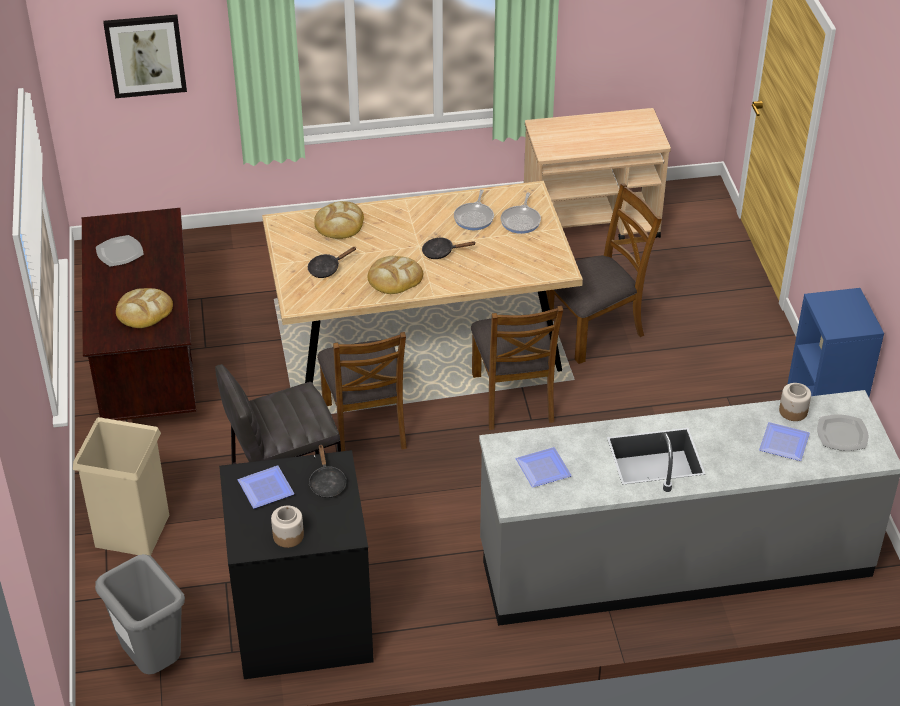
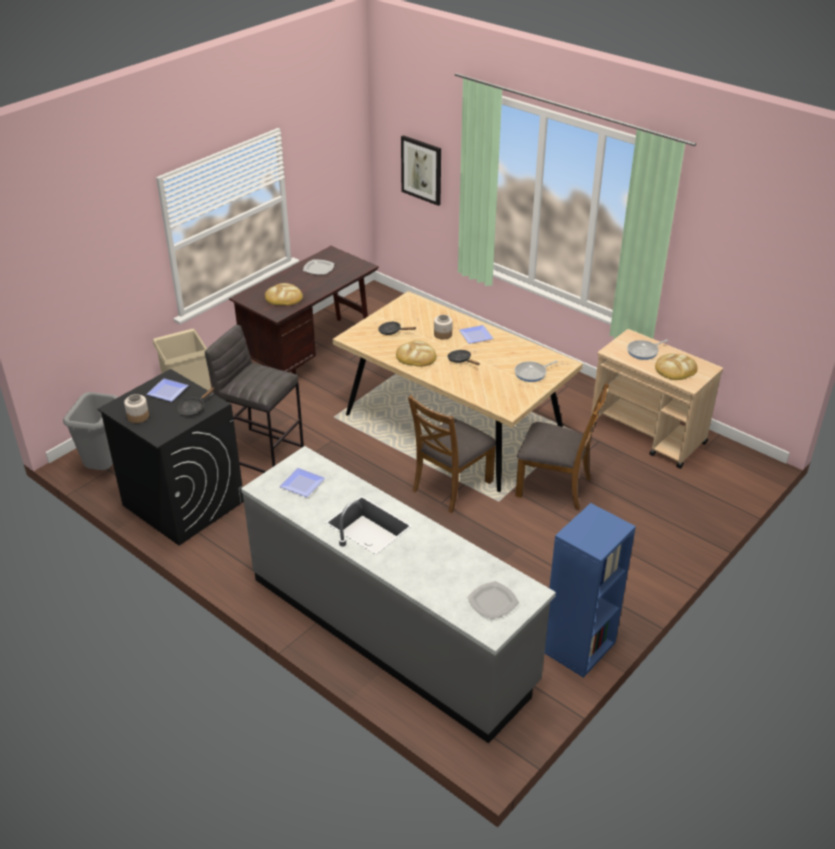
camera: 50 degrees right, 5 degrees down
(339, 223) = (436, 316): bread -> bread (675, 369)
(365, 425) = (358, 443): brown chair -> none
(474, 217) = (509, 356): frying pan -> frying pan (644, 351)
(783, 442) = (449, 576): plate -> plate (476, 335)
(793, 411) = (487, 566): jar -> jar (443, 334)

